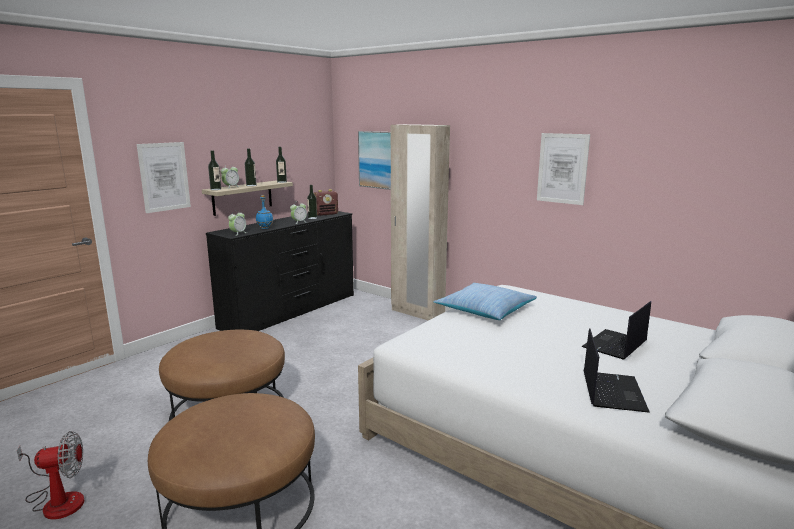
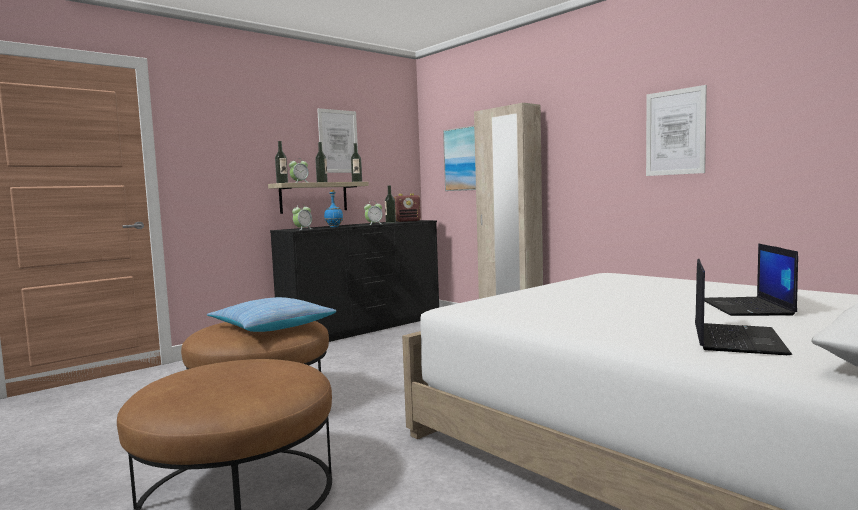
camera: 10 degrees right, 10 degrees down
(57, 500) = (36, 476): fan -> none
(164, 177) = (227, 166): picture -> picture (338, 141)
(485, 310) = (574, 286): pillow -> pillow (272, 326)
(615, 345) = (747, 307): laptop -> laptop turned 45 degrees counterclockwise

